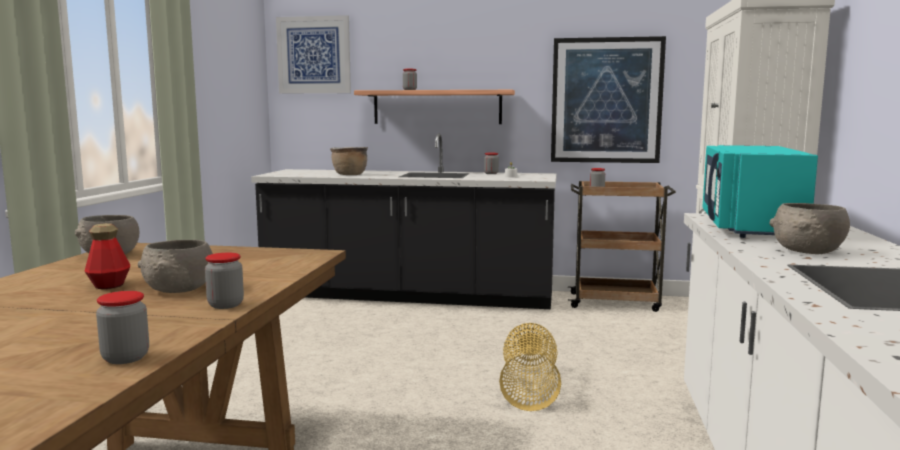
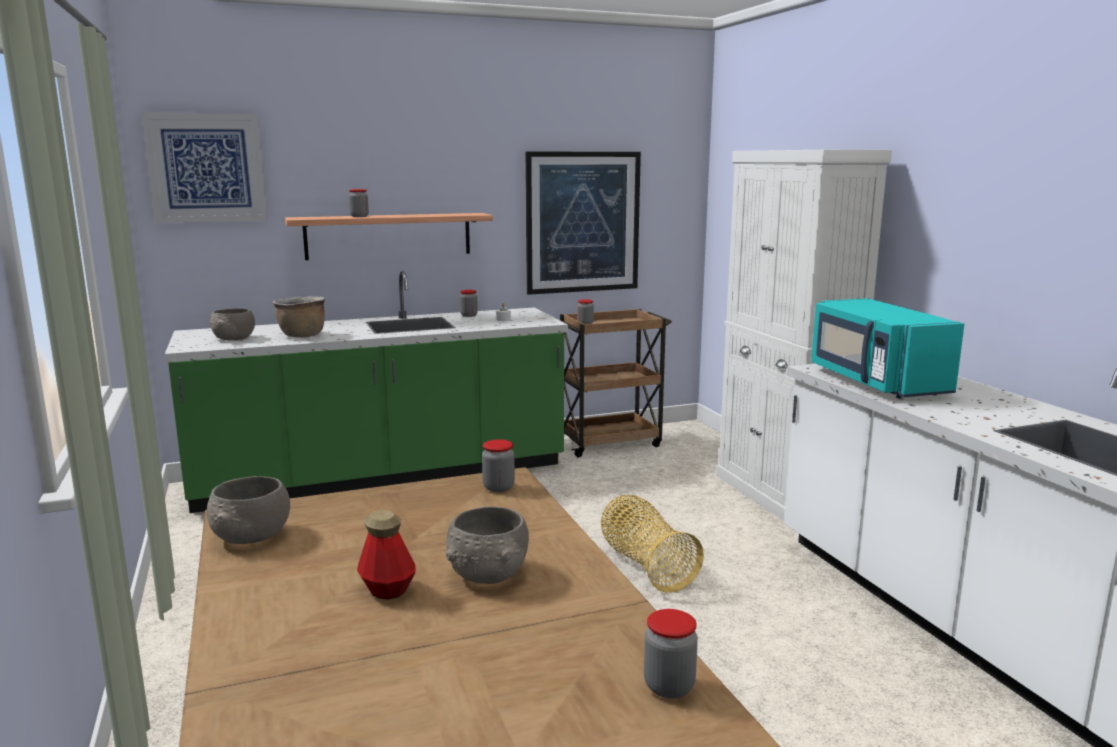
camera: 30 degrees left, 5 degrees up
(225, 305) = (593, 583): jar -> jar (498, 487)
(408, 296) = (383, 476): black counter -> green counter
(808, 251) = (973, 410): grey bowl -> grey bowl (234, 338)

